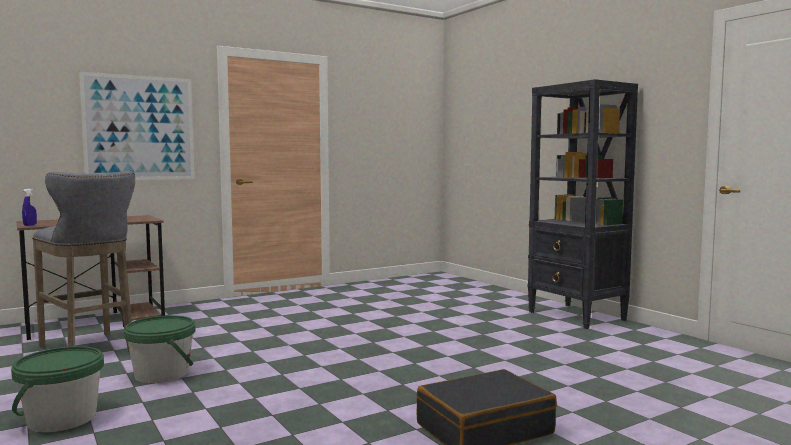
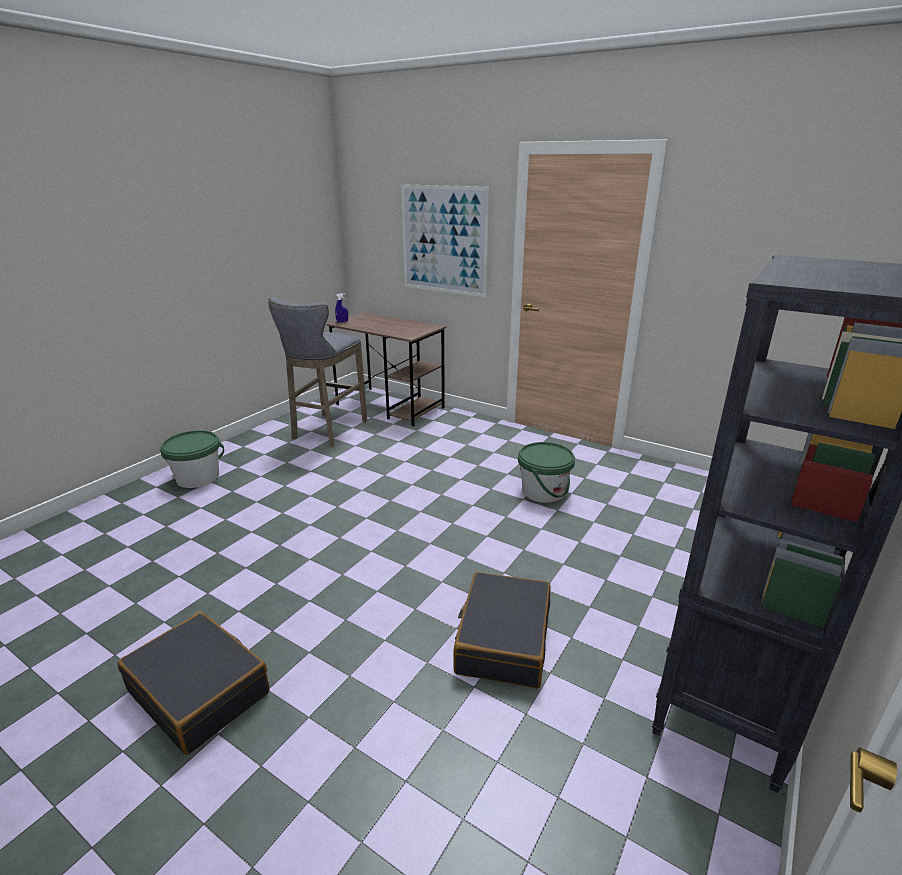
camera: 65 degrees right, 20 degrees up
(162, 374) = (288, 475): green bucket -> green bucket (543, 491)
(499, 341) = (502, 640): none -> black suitcase

